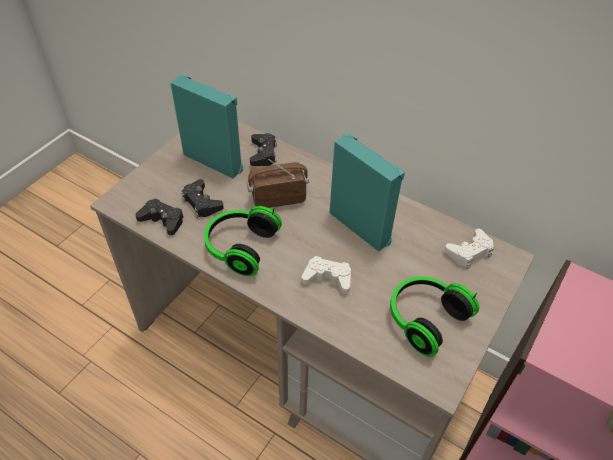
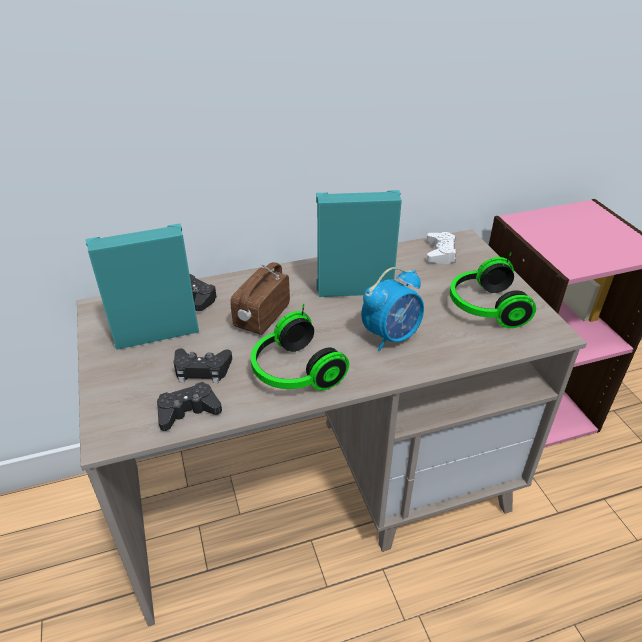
camera: 50 degrees left, 10 degrees down
(328, 278) = (391, 336): white game controller -> alarm clock

